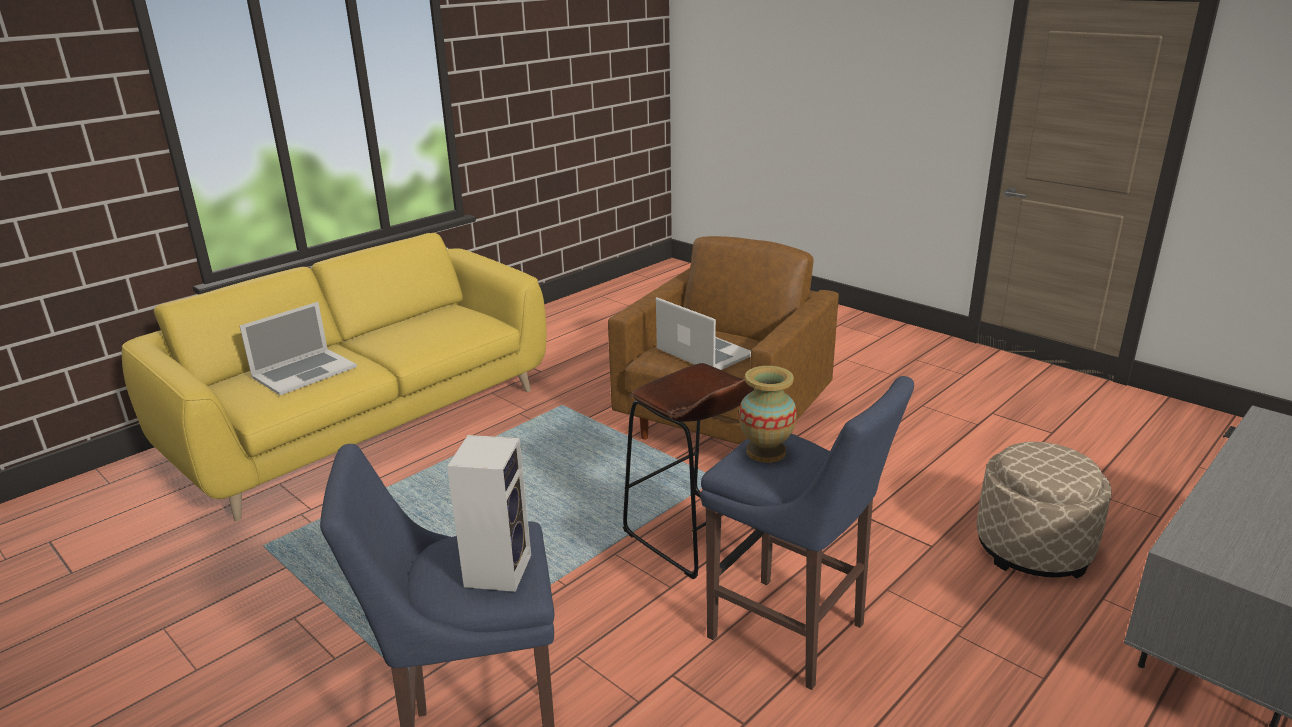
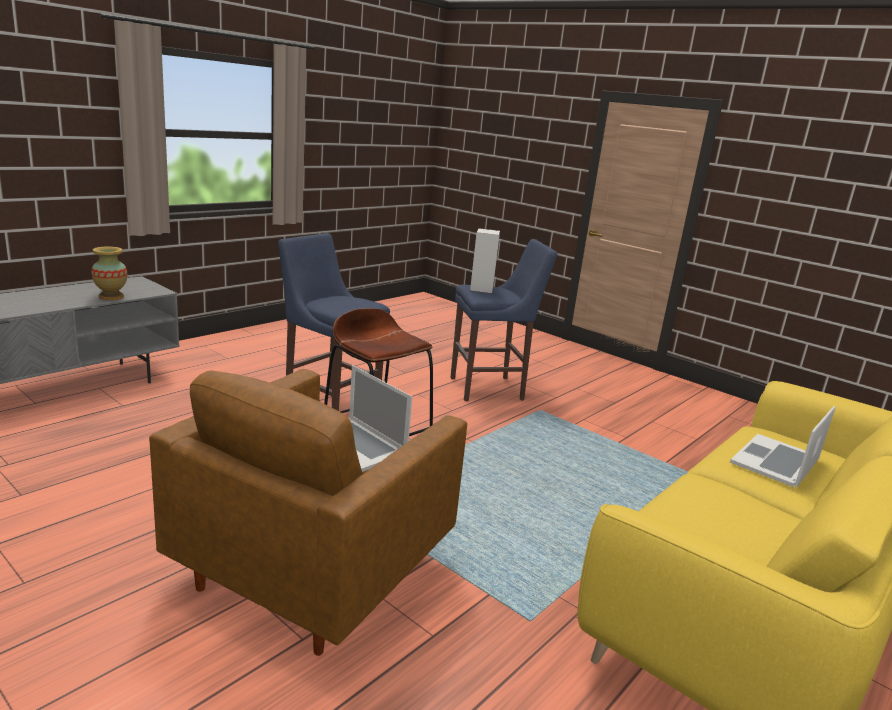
camera: 175 degrees right, 5 degrees down
(766, 452) = (350, 304): vase -> vase (111, 297)
(1033, 548) = (126, 431): beige ottoman -> none

